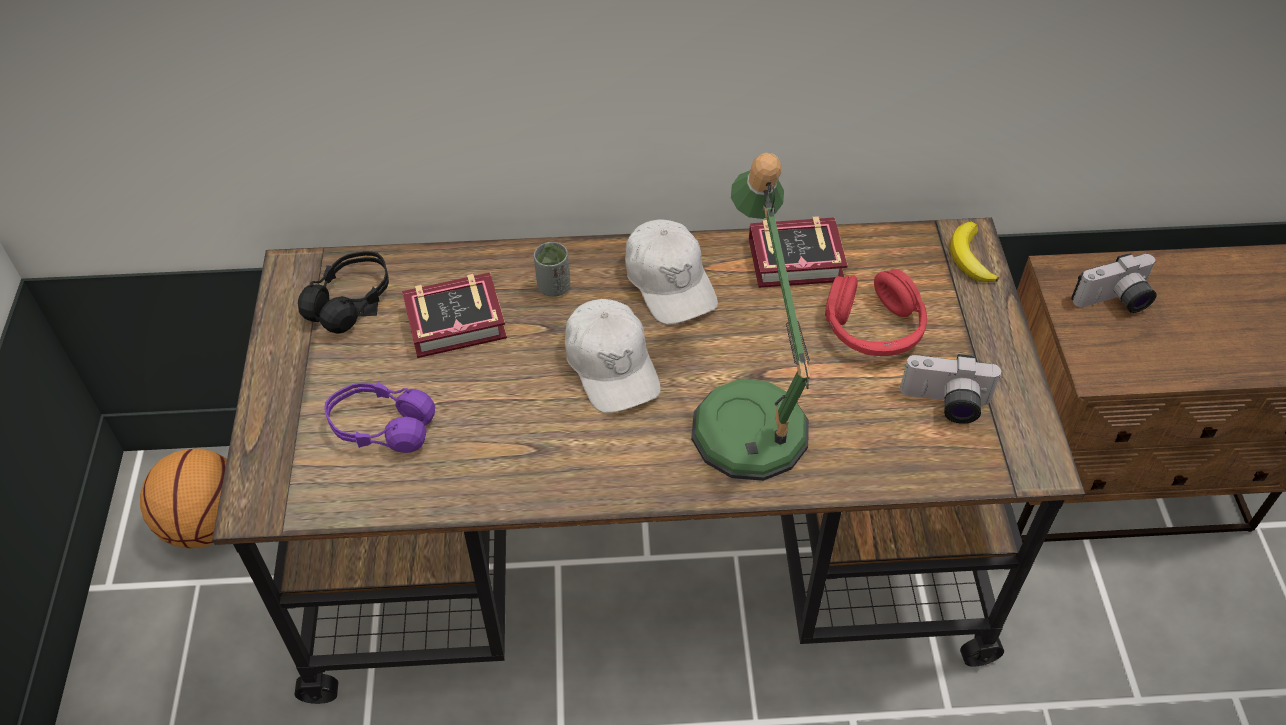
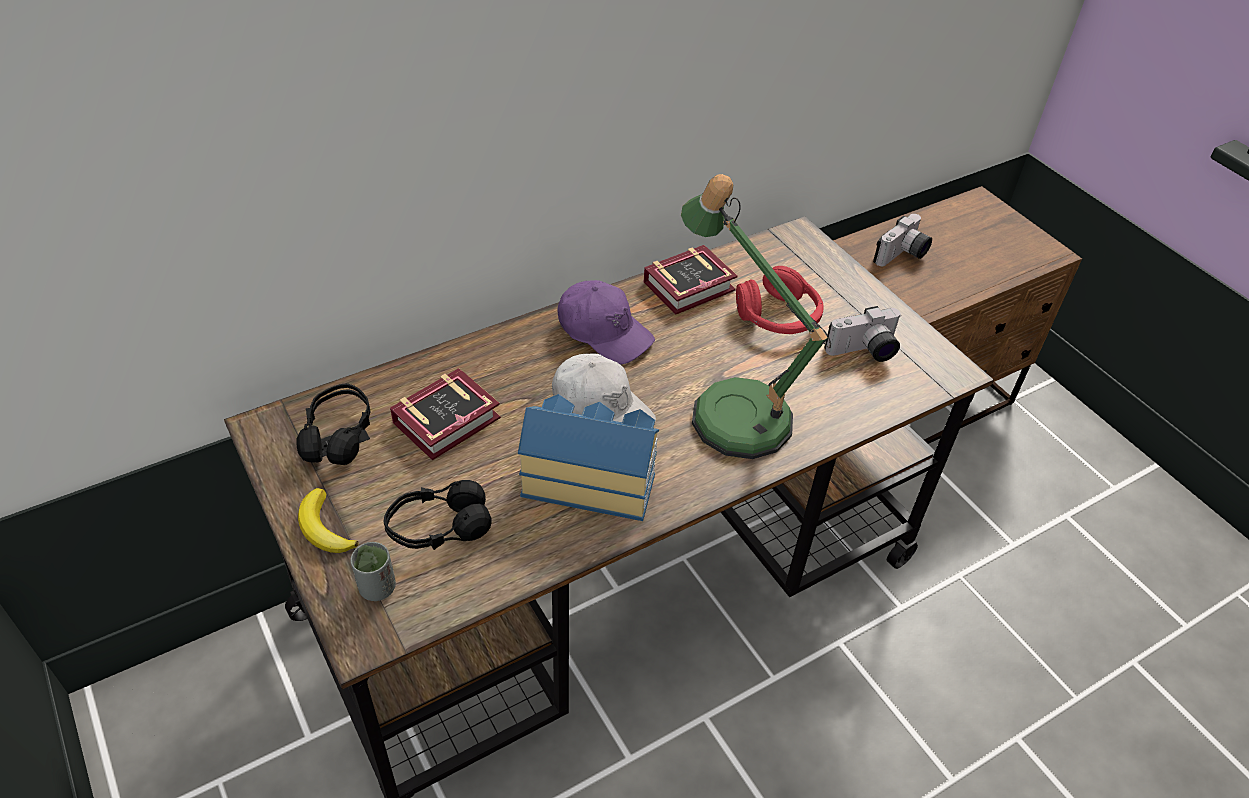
camera: 30 degrees left, 5 degrees down
(206, 523) = (197, 725): basketball -> none
(381, 428) = (438, 528): purple headphones -> black headphones
(550, 434) = (589, 479): none -> toy house
(553, 287) = (512, 365): grey cup -> grey cup (377, 588)
(669, 281) = (604, 332): white cap -> purple cap
(970, 257) = (809, 247): banana -> banana (324, 528)

